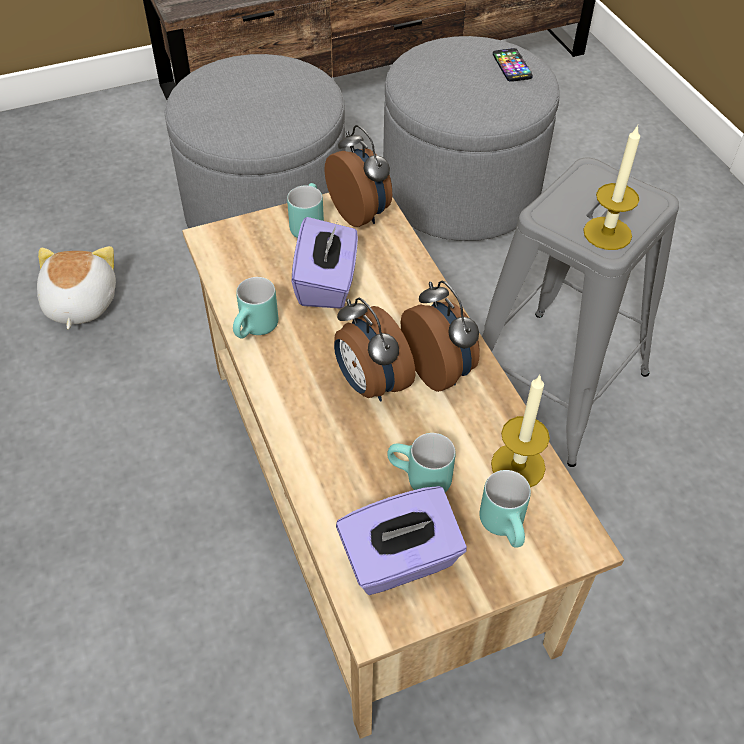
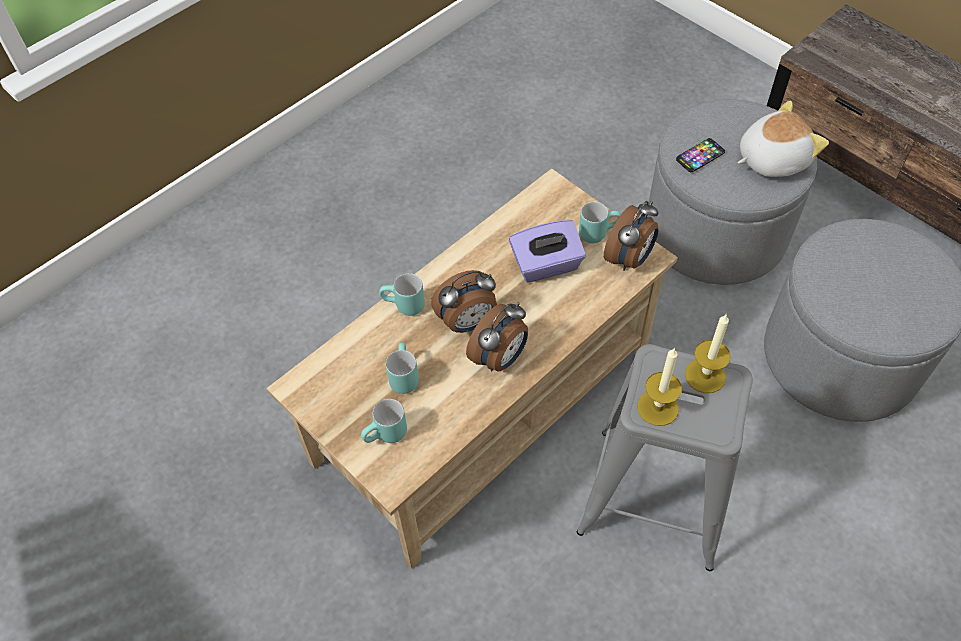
camera: 70 degrees right, 5 degrees up
(79, 304) = (555, 168): plush toy -> plush toy (771, 159)
(257, 330) = (482, 245): turquoise mug -> turquoise mug (403, 307)
(370, 384) = (468, 322): alarm clock -> alarm clock turned 150 degrees counterclockwise
(400, 560) = (339, 385): purple tissue box -> none
(512, 66) = (923, 303): phone -> phone (700, 156)
(518, 466) = (438, 429): candle -> candle (705, 375)

